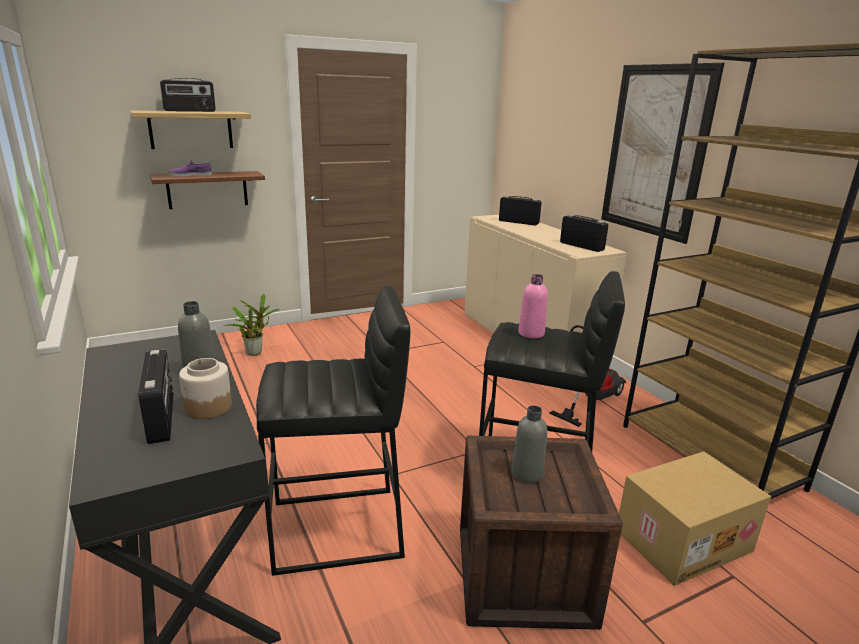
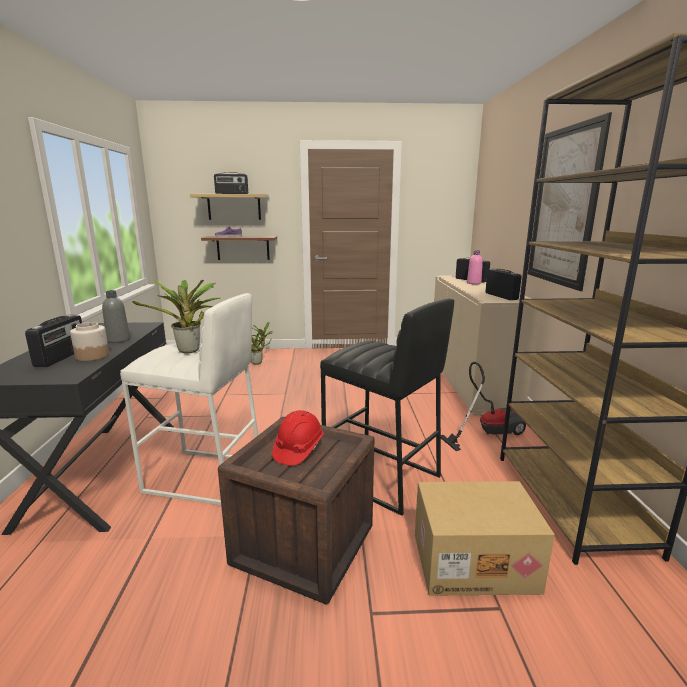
camera: 25 degrees right, 5 degrees down
(332, 375) = (190, 351): none -> potted plant
(338, 529) = (204, 477): black stool -> white stool
(527, 473) = (298, 449): grey bottle -> red hard hat
(531, 333) = (371, 347): pink bottle -> pink bottle (474, 283)

